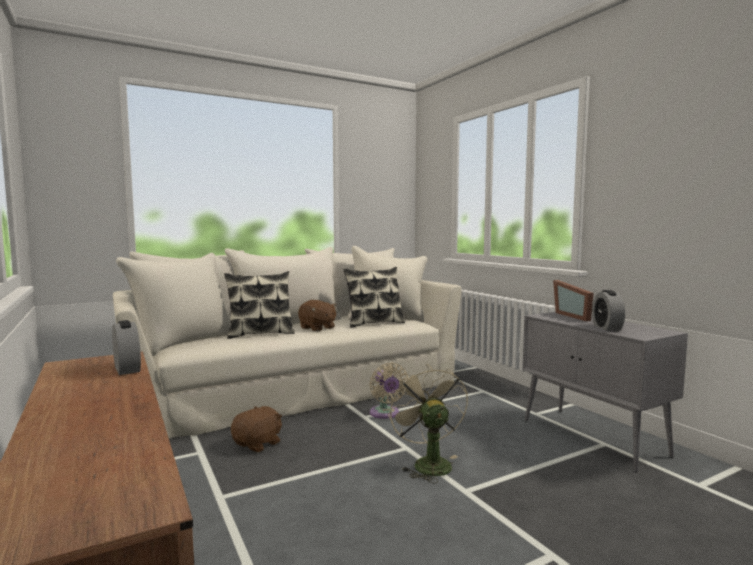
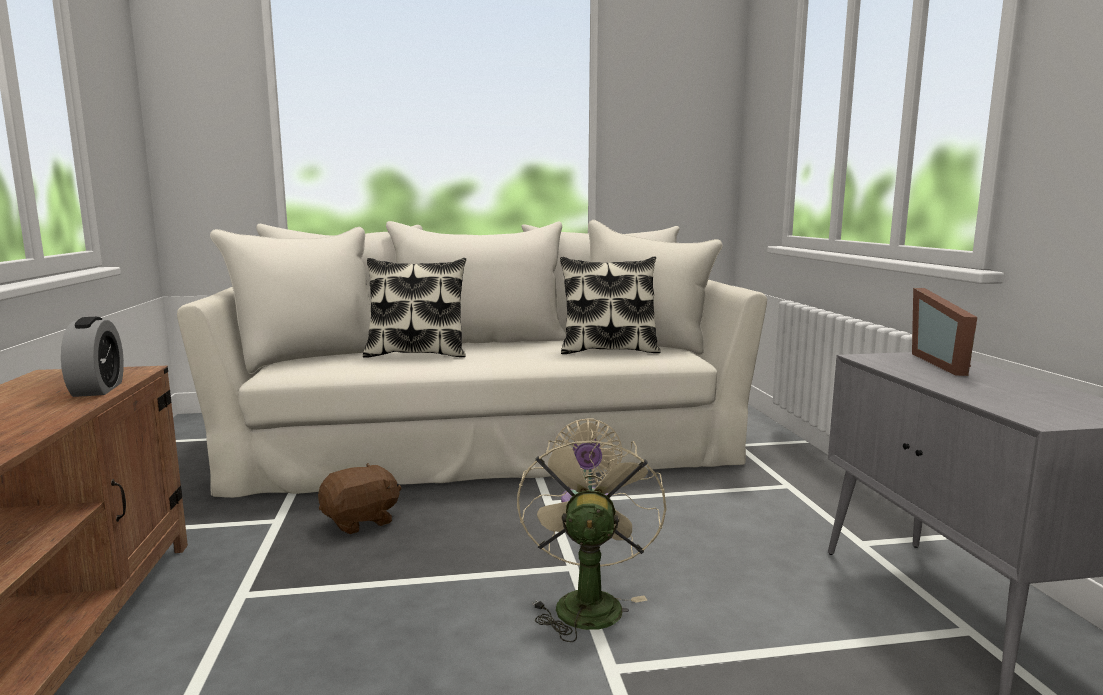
camera: 20 degrees right, 5 degrees up
(317, 328) = (510, 351): brown plush toy -> none
(607, 327) = (985, 393): alarm clock -> none

